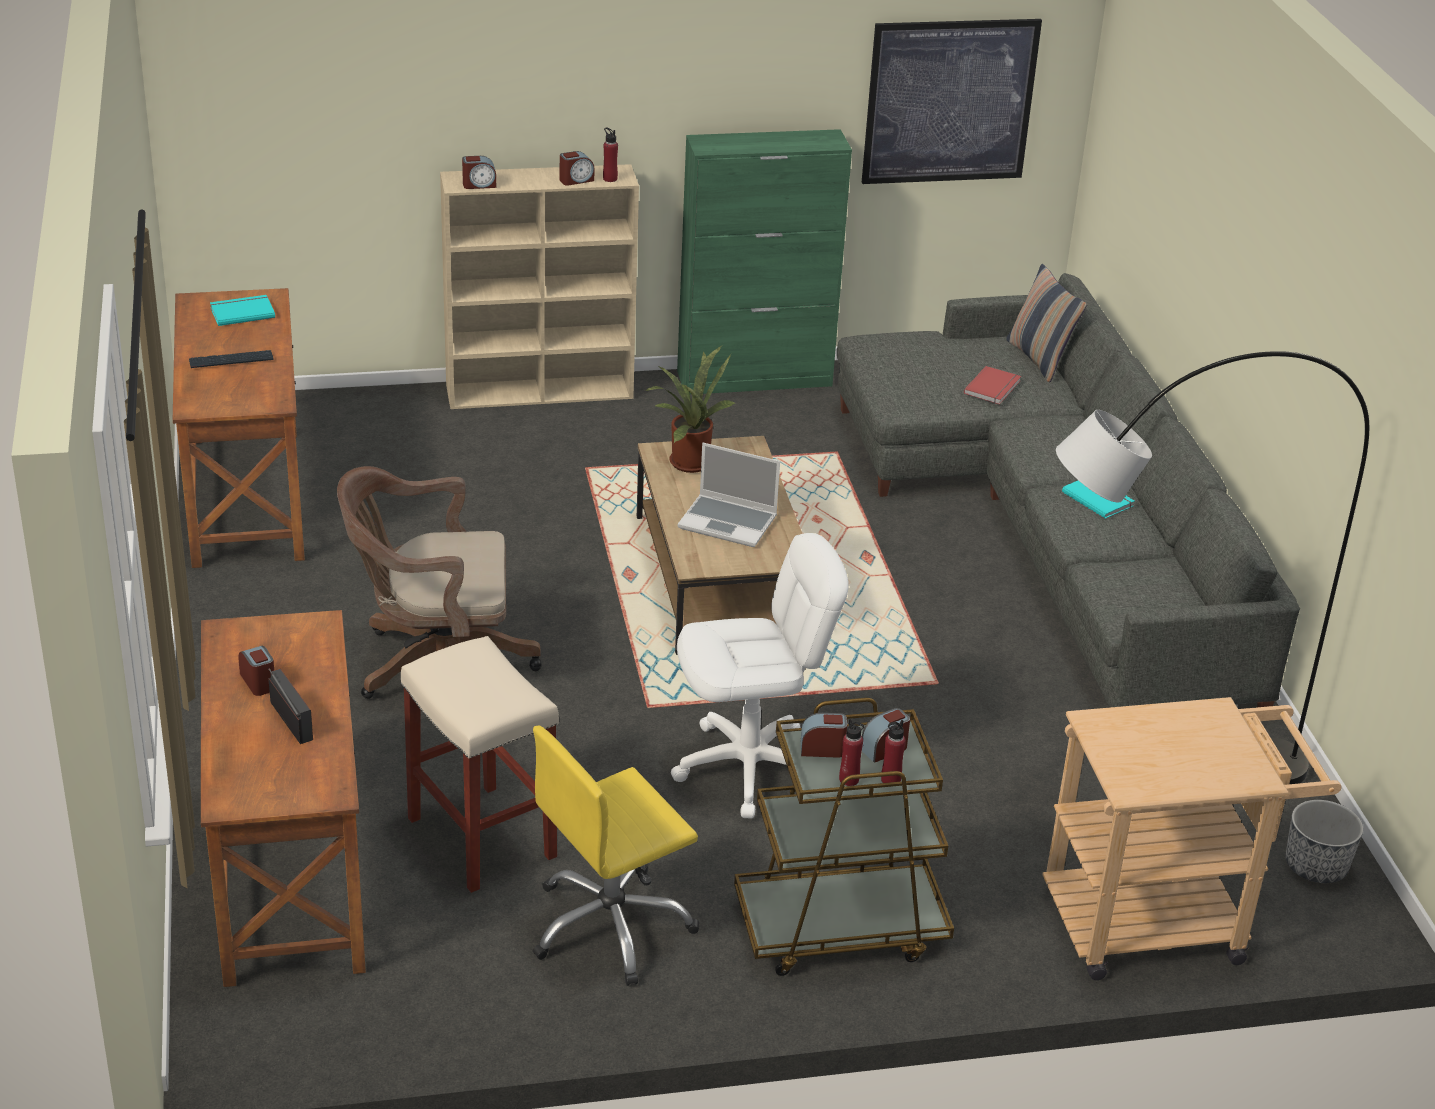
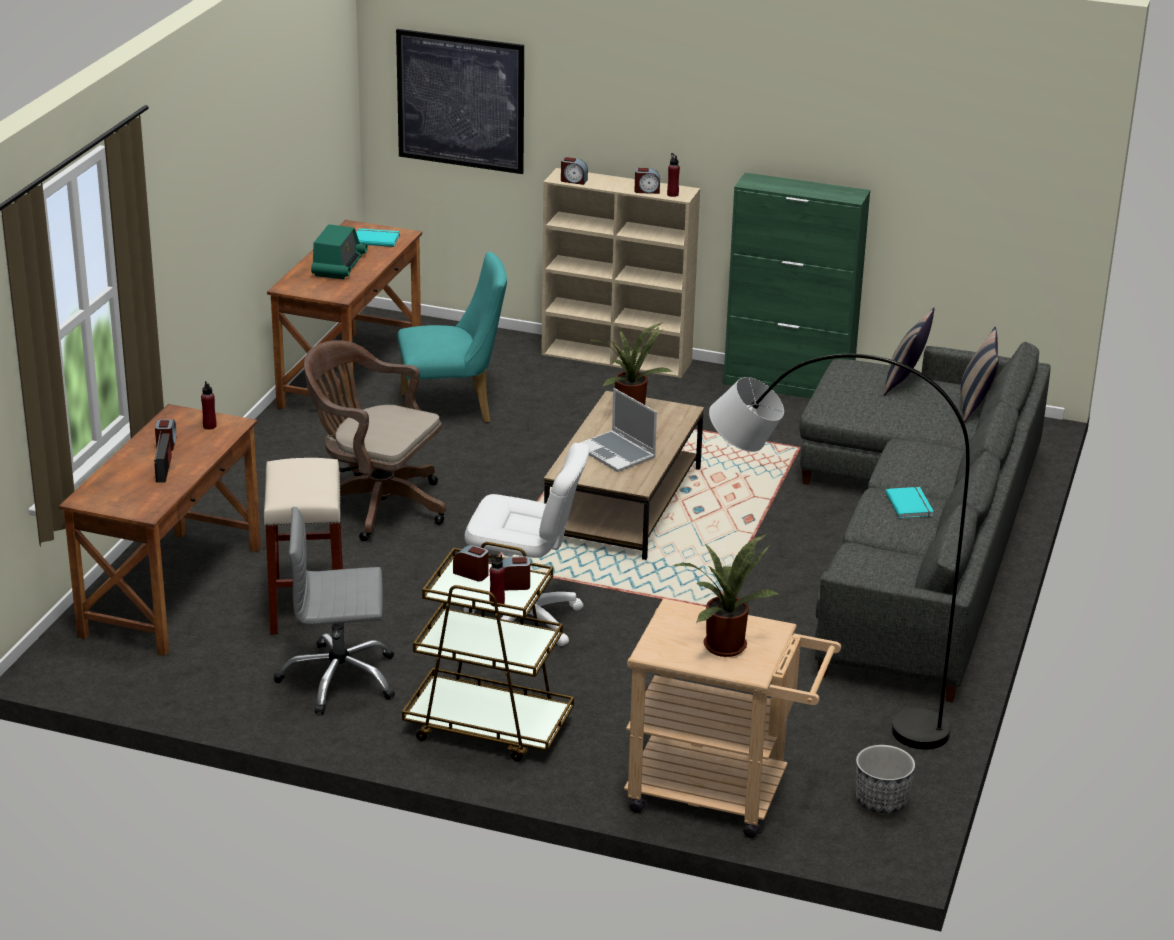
camera: 30 degrees right, 5 degrees down
(231, 360) = (339, 266): keyboard -> radio
(412, 509) = (453, 409): none -> turquoise chair
(611, 926) = (339, 679): yellow office chair -> grey office chair
(849, 779) = (469, 594): red bottle -> red bottle (209, 426)
(947, 349) = (905, 382): none -> pillow
(949, 101) = (965, 183): picture -> picture (460, 101)
(994, 388) = (912, 415): red book -> none
(1190, 750) = (723, 644): none -> potted plant

